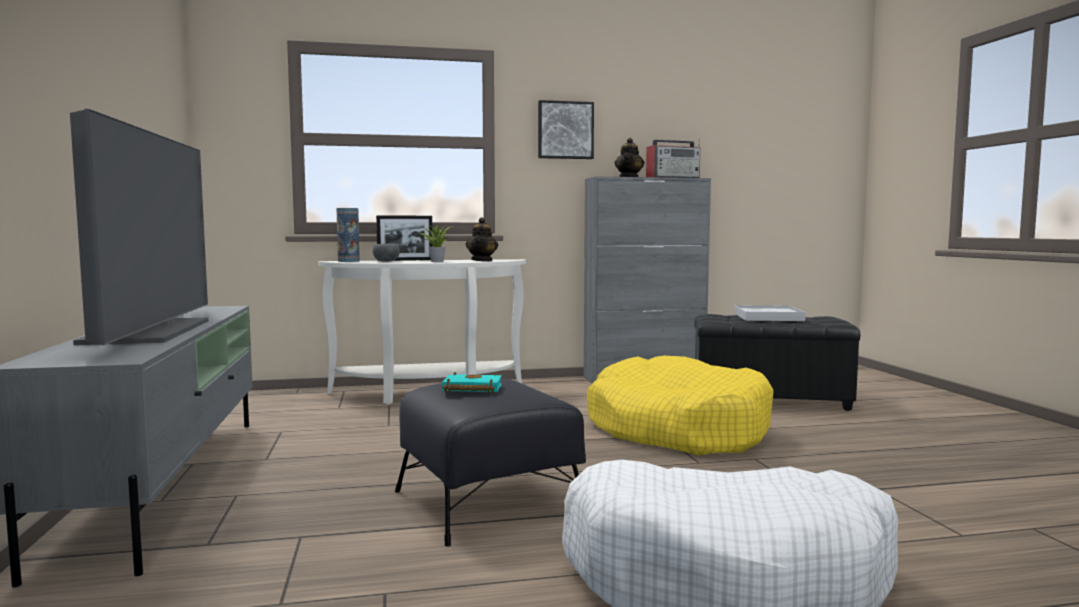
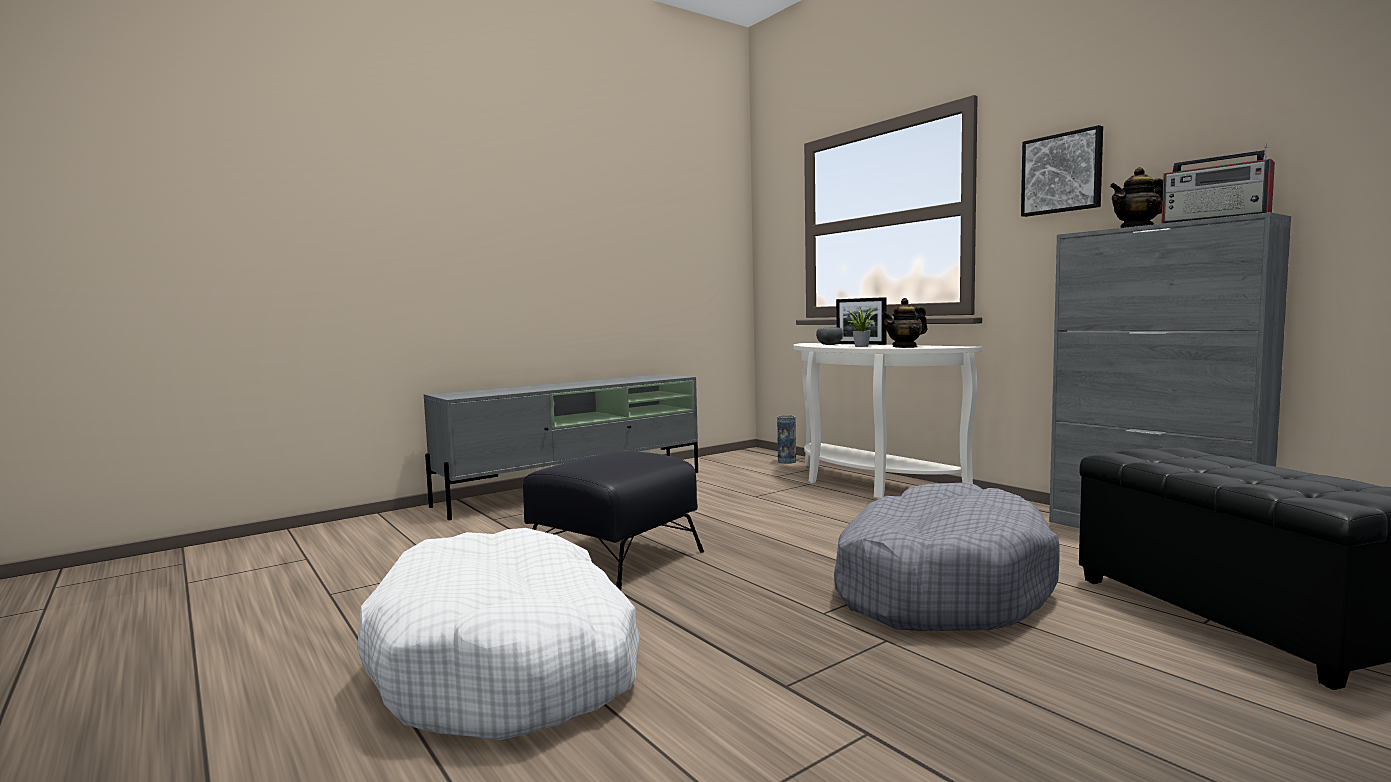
camera: 65 degrees right, 0 degrees up
(150, 331) = (553, 386): television -> none
(348, 261) = (812, 343): vase -> vase (787, 461)
(470, 389) = (602, 456): turquoise book -> none
(677, 429) = (937, 586): yellow dog bed -> grey dog bed
(768, 317) = (1243, 467): white tray -> none

